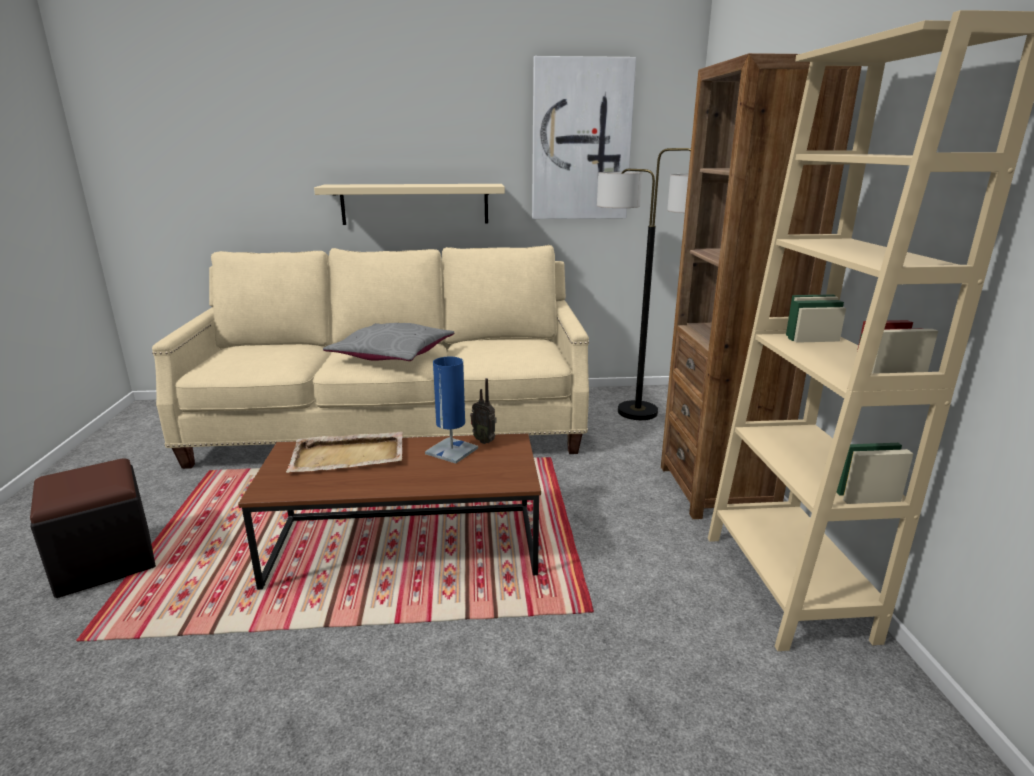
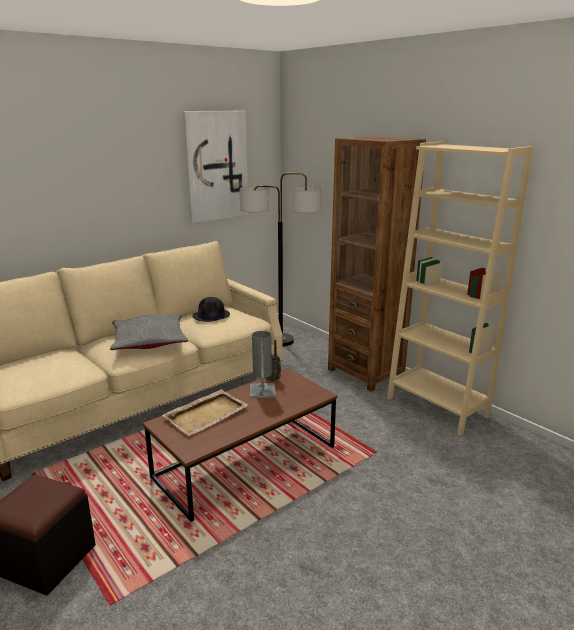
camera: 35 degrees left, 0 degrees up
(415, 204) = (108, 222): beige shelf -> none
(451, 451) = (262, 391): blue table lamp -> grey table lamp
(501, 344) = (211, 316): none -> black hat

